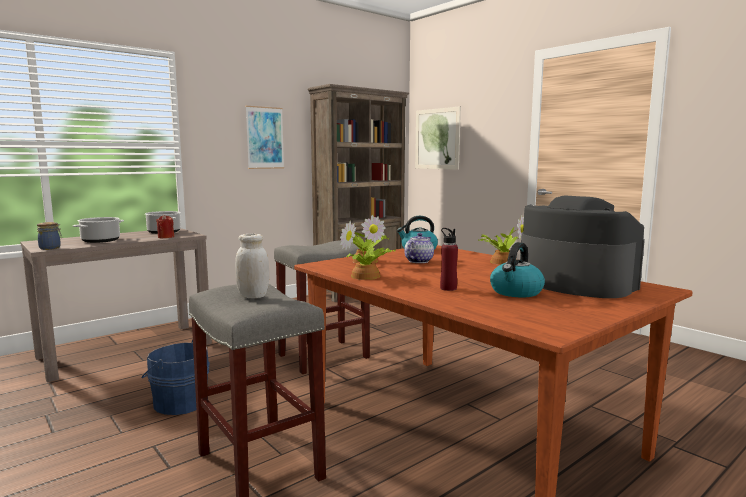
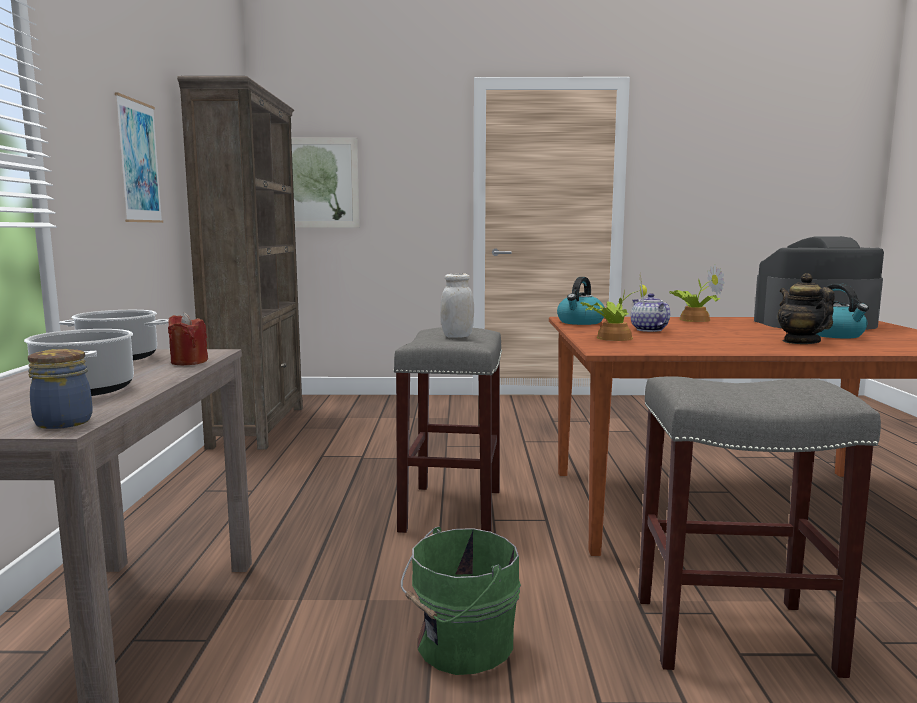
camera: 50 degrees left, 0 degrees up
(179, 402) = (460, 646): blue bucket -> green bucket
(253, 296) = (747, 386): white jar -> white jar (457, 336)
(366, 276) = (708, 348): potted plant -> none
(448, 288) = (801, 342): red bottle -> teapot

